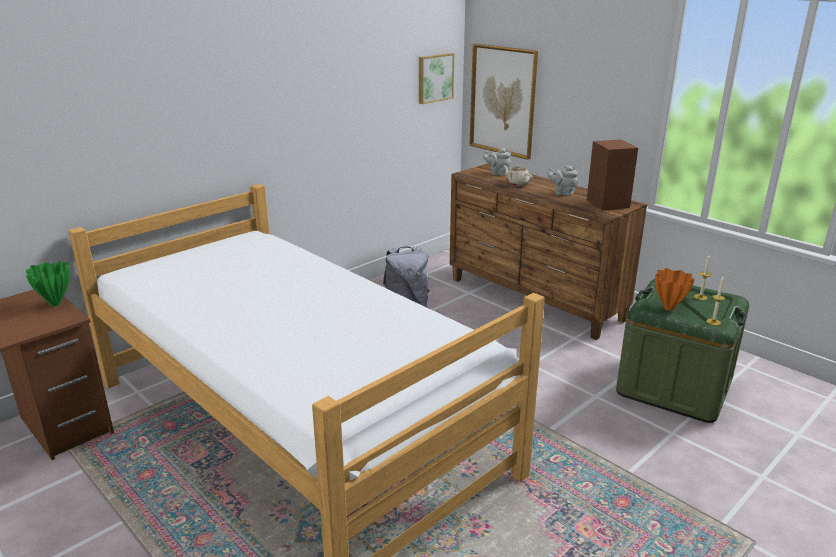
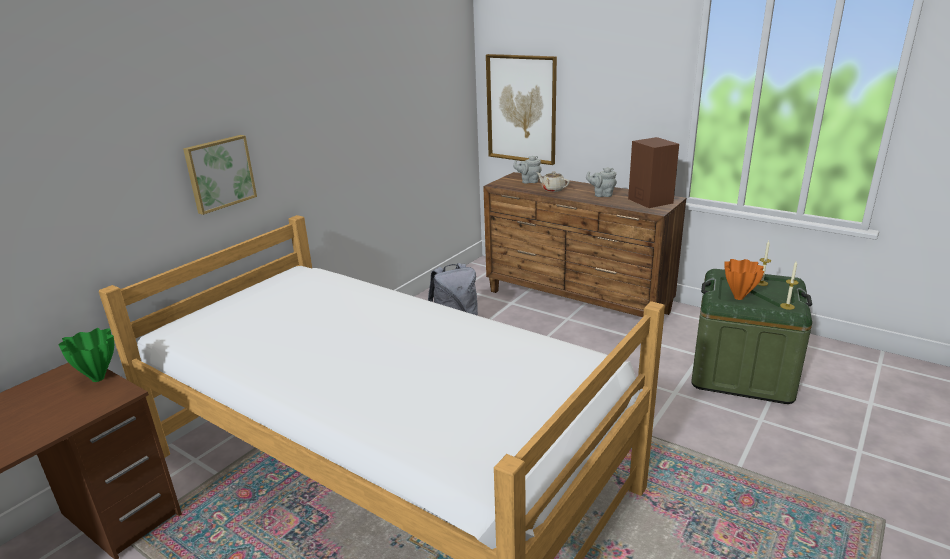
camera: 10 degrees left, 0 degrees up
(434, 78) = (452, 91): picture -> picture (219, 173)

